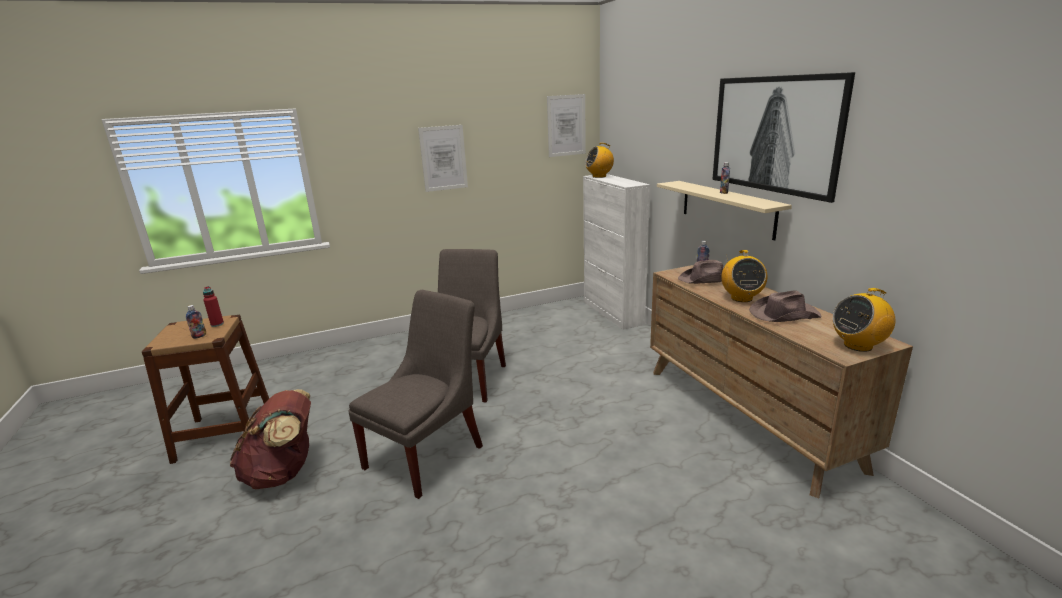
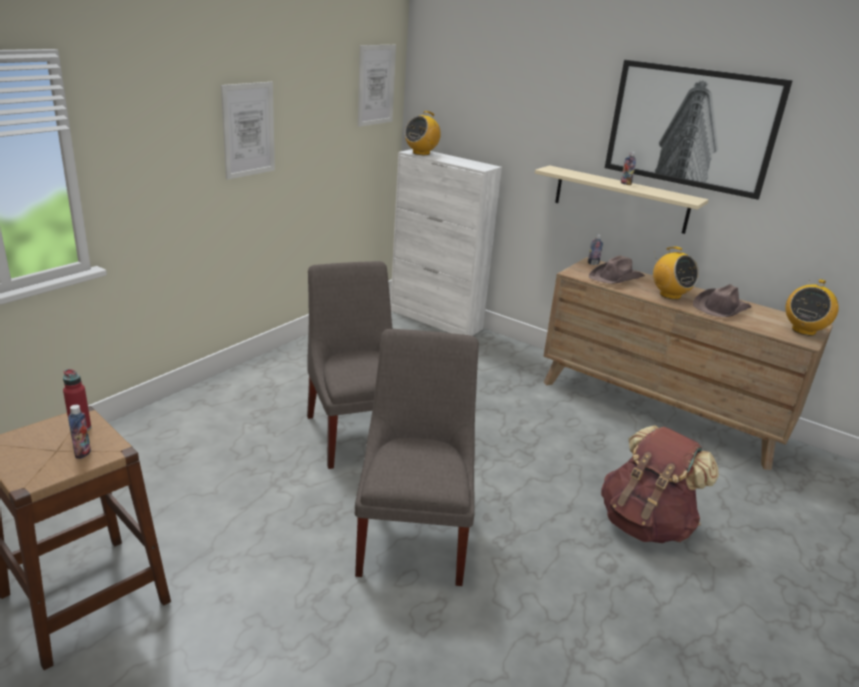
camera: 35 degrees left, 5 degrees up
(283, 473) = (255, 617): brown backpack -> brown backpack (646, 524)

